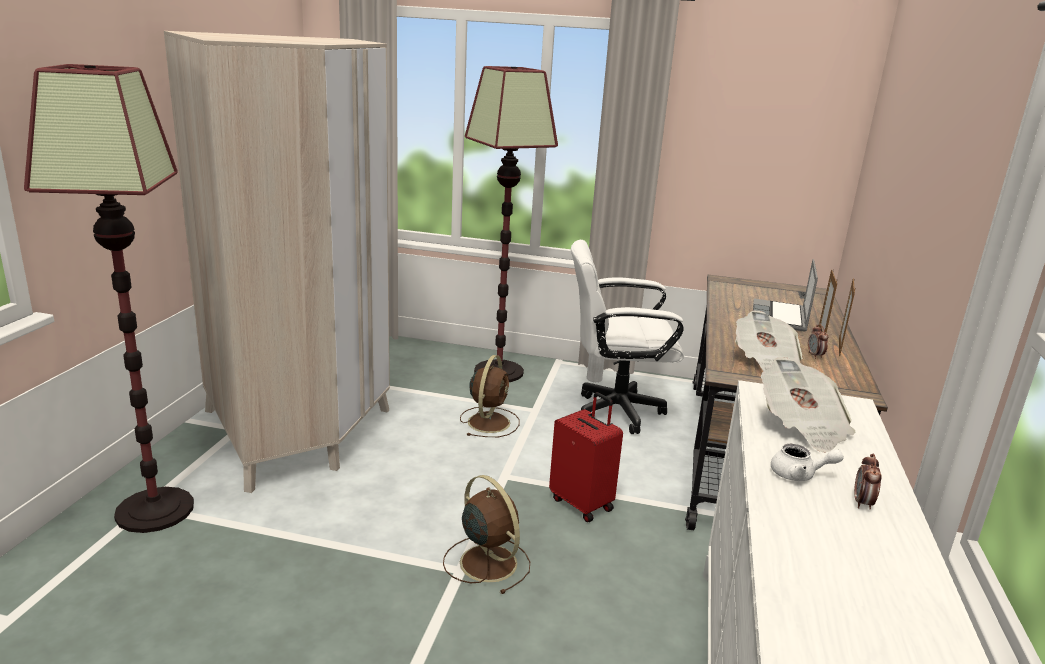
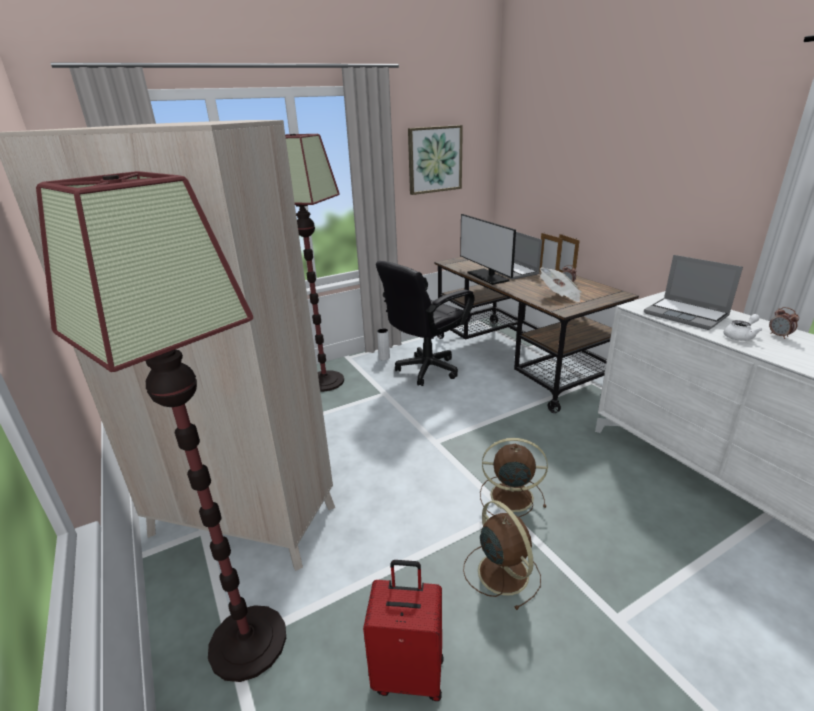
camera: 40 degrees left, 5 degrees up
(489, 421) = (372, 415): brown fan -> brown fan (501, 571)
(582, 503) = (495, 431): red suitcase -> red suitcase (409, 673)
(613, 413) = (425, 372): white office chair -> black office chair
(729, 310) = (487, 277): none -> monitor
(745, 131) = (434, 159): none -> picture
(802, 427) = (687, 315): newspaper -> laptop

